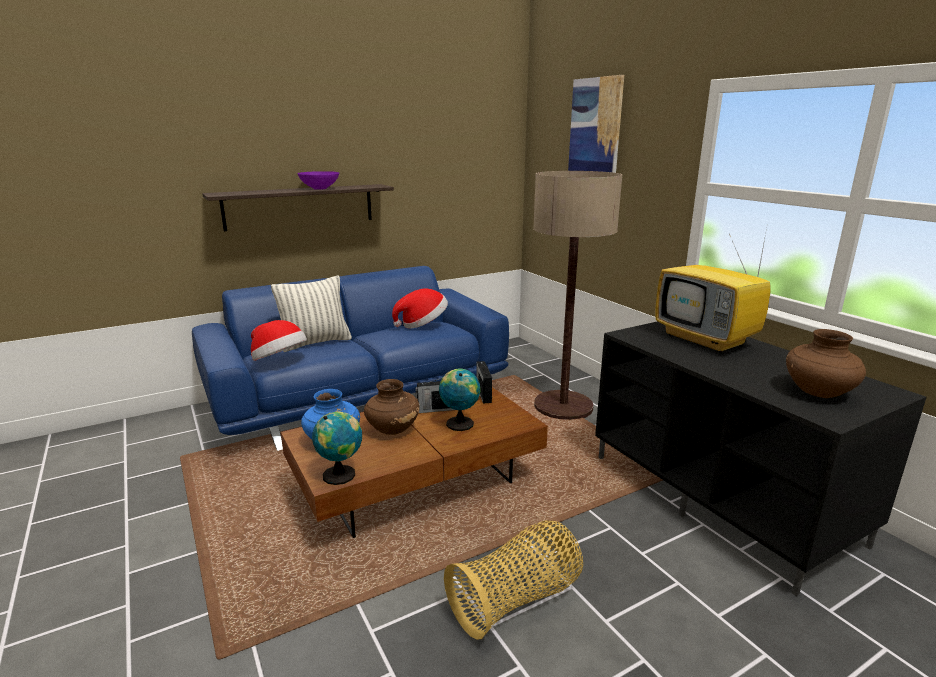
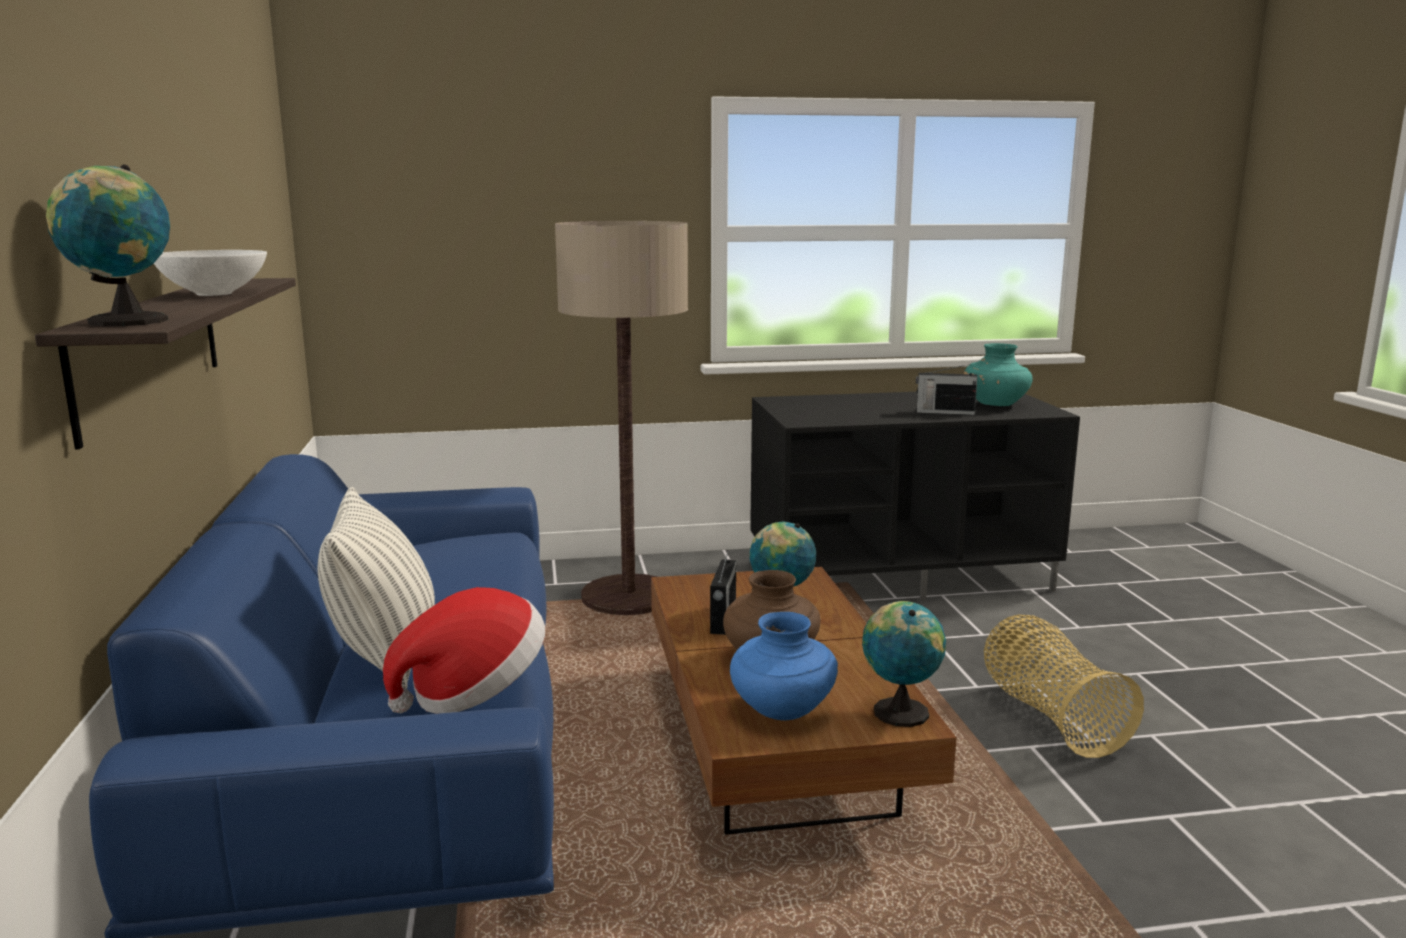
camera: 70 degrees left, 5 degrees down
(229, 193) = (123, 322): none -> globe
(320, 188) = (212, 294): purple bowl -> white bowl
(422, 324) = (433, 552): hat -> none
(483, 393) = (693, 584): radio -> radio (944, 412)
(595, 127) = (498, 156): picture -> none
(707, 340) = (844, 404): television -> none
(818, 392) = (996, 404): brown vase -> turquoise vase

